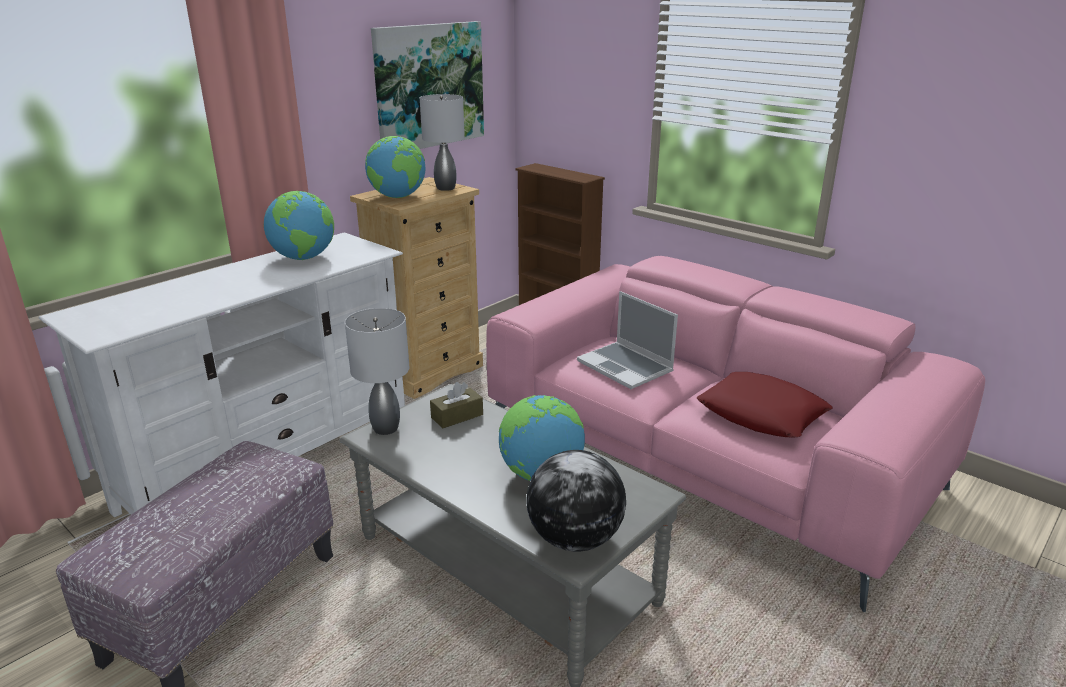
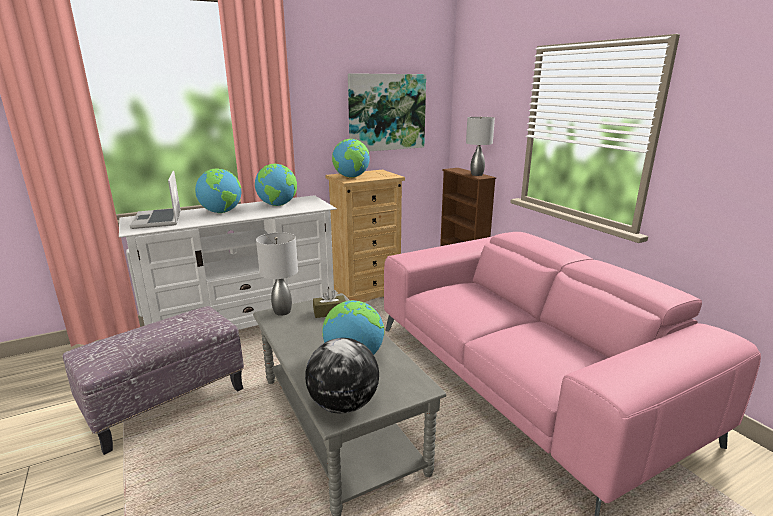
camera: 20 degrees right, 5 degrees down
(222, 283) = (221, 212): none -> globe
(445, 188) = (384, 175): grey table lamp -> grey table lamp (476, 174)
(626, 367) = (466, 302): laptop -> laptop (158, 220)
(762, 414) = (548, 349): red pillow -> none

